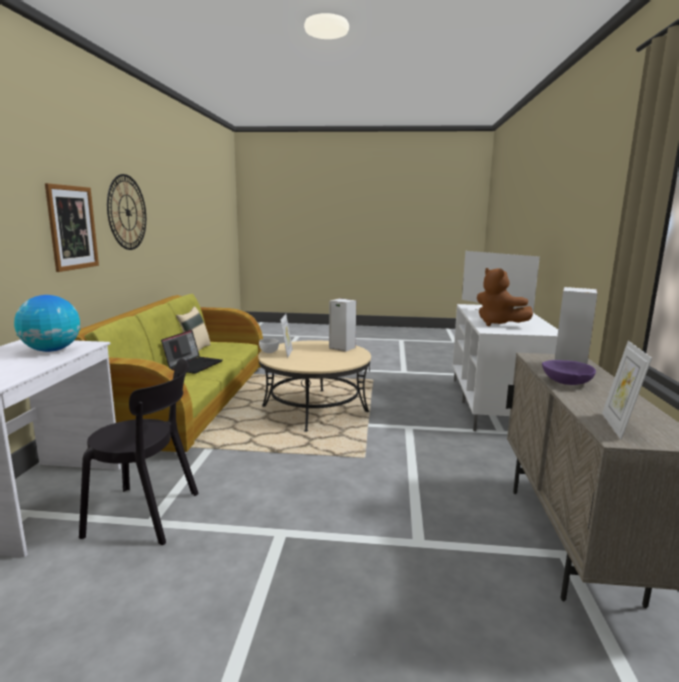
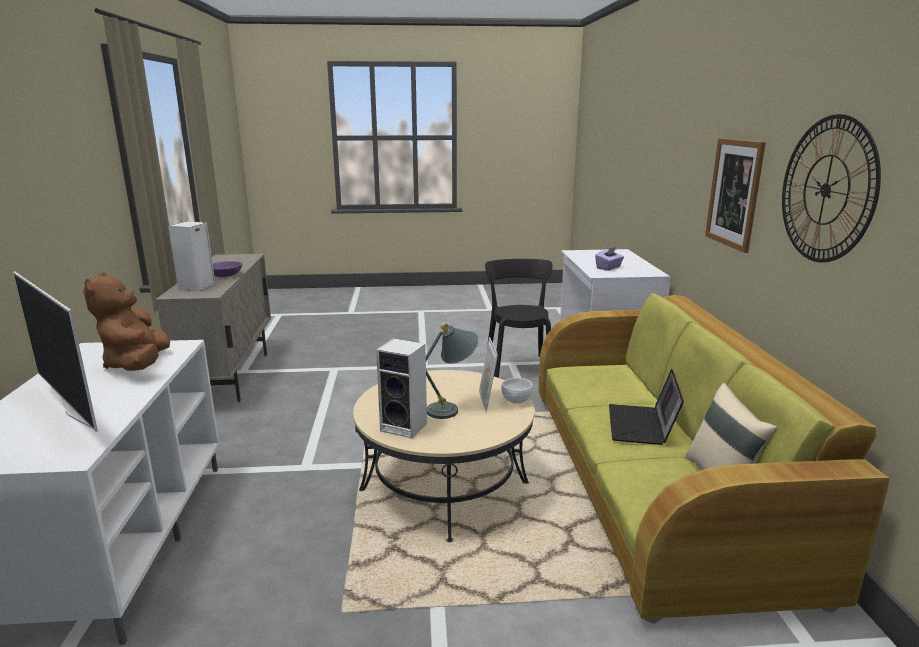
camera: 170 degrees right, 5 degrees up
(51, 350) = (608, 268): globe -> purple tissue box
(148, 515) = (518, 366): black chair -> black chair turned 90 degrees clockwise
(310, 352) = (452, 408): none -> grey table lamp
(498, 324) = (137, 365): brown plush toy -> brown plush toy turned 150 degrees counterclockwise
(618, 426) = (242, 258): picture frame -> none

